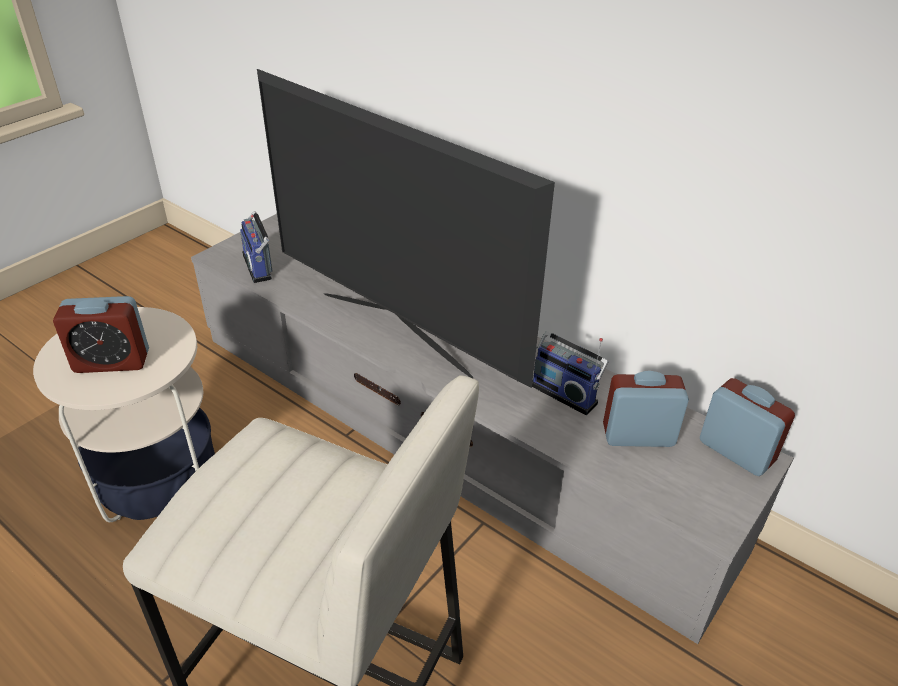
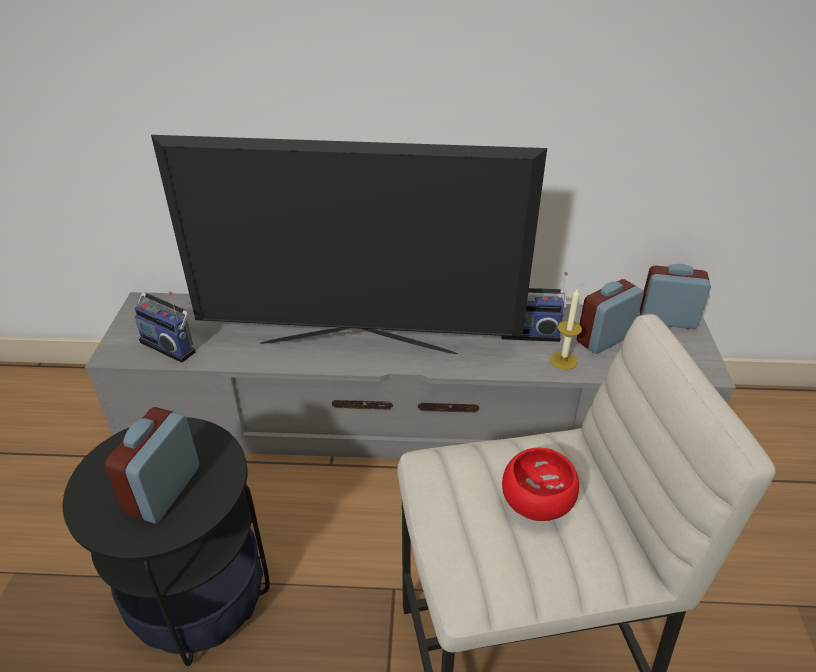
camera: 35 degrees left, 0 degrees up
(112, 362) = (164, 490): alarm clock -> alarm clock turned 150 degrees clockwise
(159, 482) = (199, 601): beige side table -> black side table
(288, 510) = (538, 504): none -> red bowl
(569, 434) = (563, 360): none -> candle

